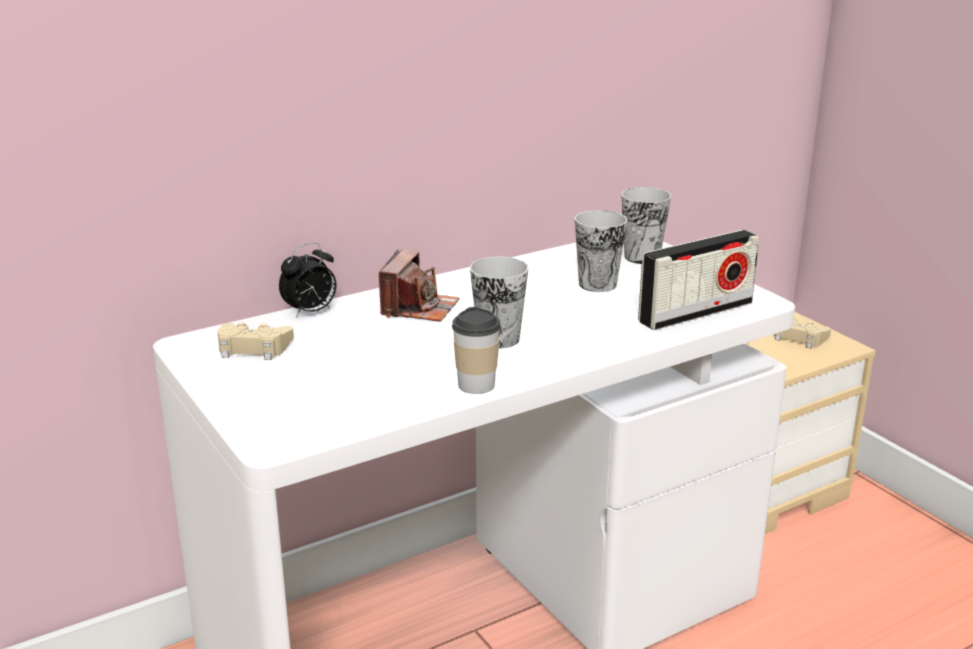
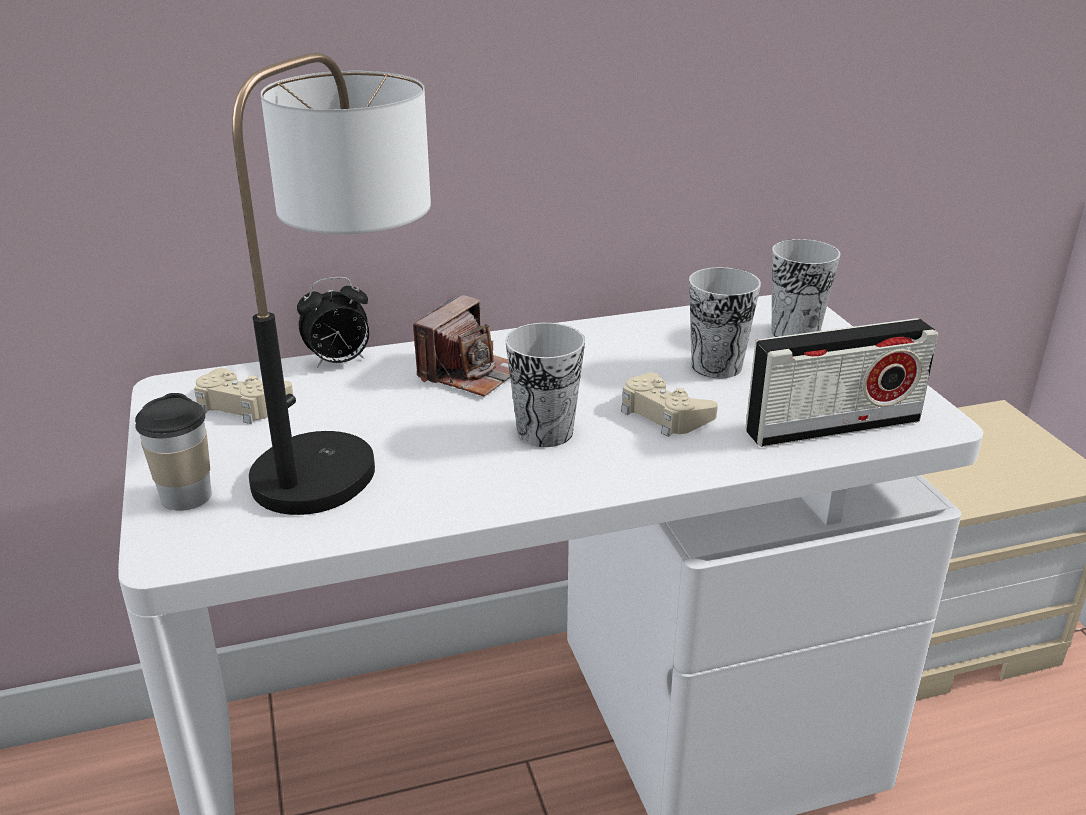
camera: 15 degrees right, 5 degrees up
(360, 364) = (351, 446): none -> table lamp
(476, 385) = (477, 500): cup -> cup (186, 496)
(798, 337) = (1018, 454): beige game controller -> beige game controller (664, 414)

